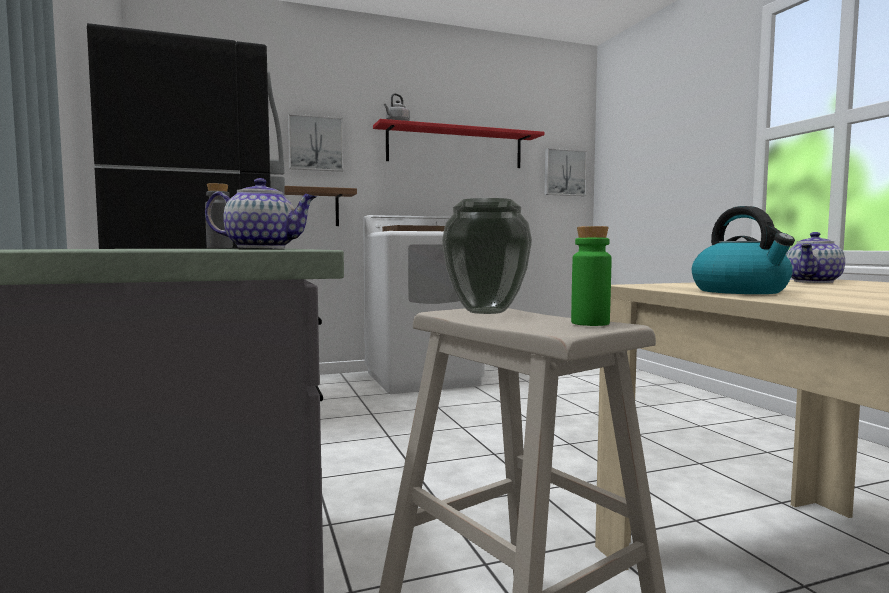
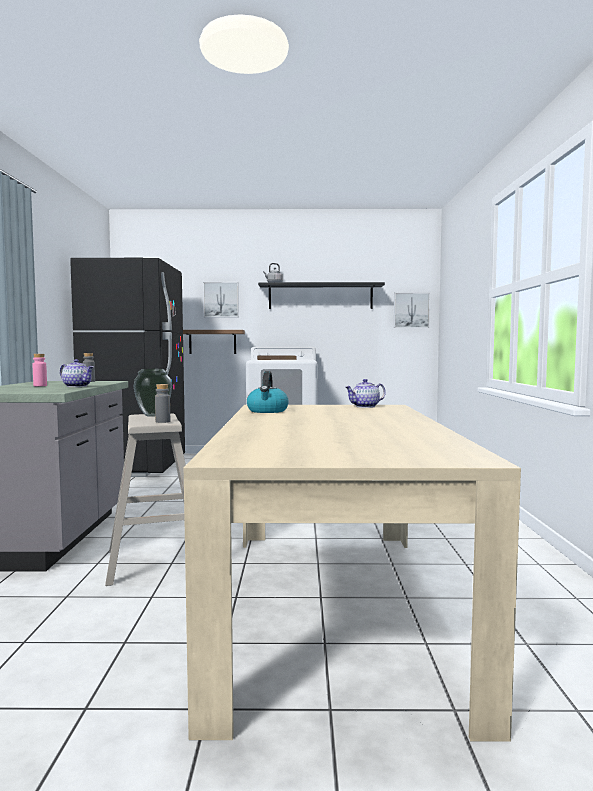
camera: 20 degrees right, 0 degrees up
(149, 248) = (40, 386): none -> pink bottle
(455, 148) = (320, 296): red shelf -> black shelf
(590, 323) = (162, 421): green bottle -> grey bottle

